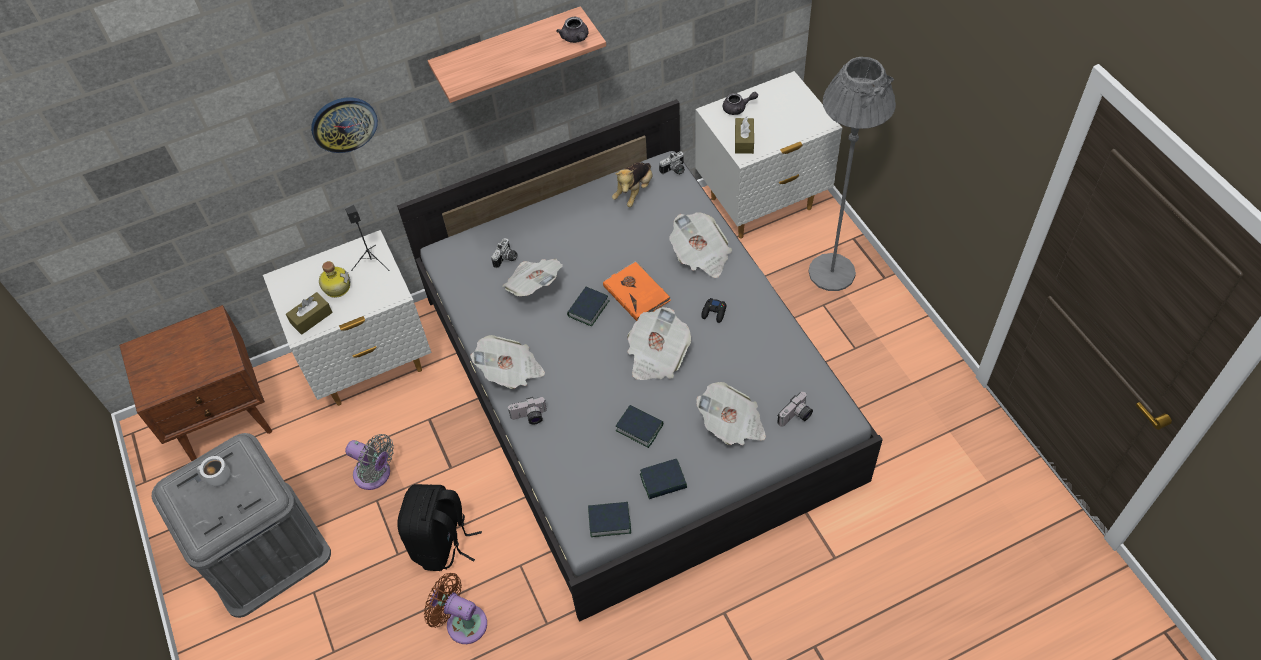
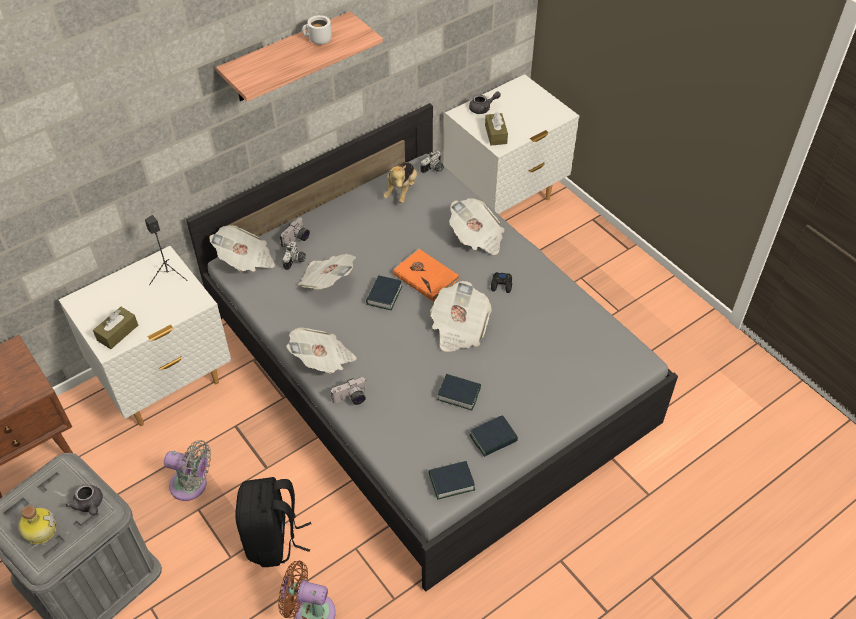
camera: 15 degrees left, 5 degrees down
(217, 478) = (46, 499): white mug -> white mug (318, 40)
(336, 287) = (137, 301): bottle -> bottle (40, 530)
(344, 124) = (138, 135): wall clock -> none
(576, 38) = (353, 37): grey teapot -> grey teapot (89, 505)
(732, 425) = (544, 379): newspaper -> newspaper (246, 260)
(796, 417) = (600, 364): camera -> camera (297, 239)
(831, 272) = (581, 250): grey floor lamp -> none

